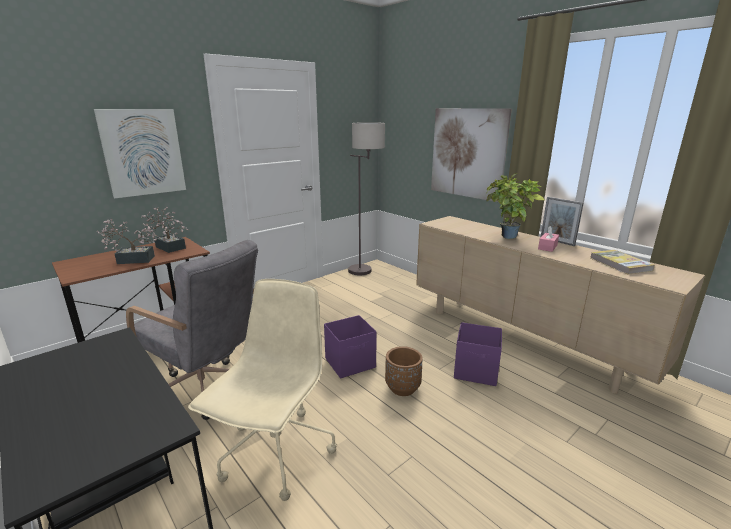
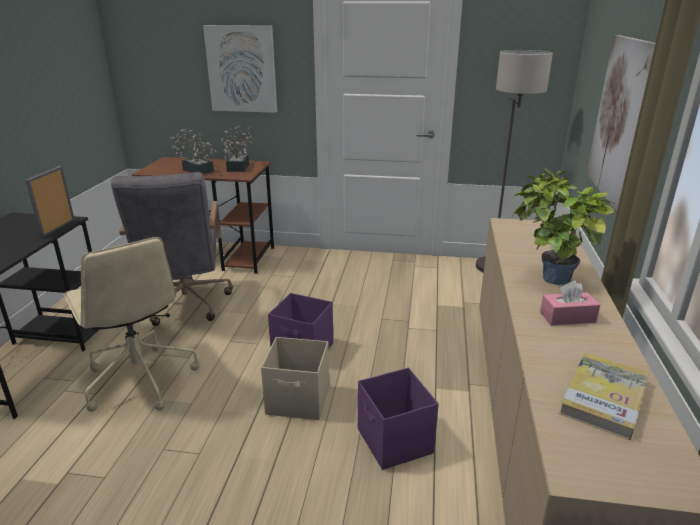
camera: 50 degrees right, 5 degrees up
(274, 457) = (139, 378): beige office chair -> beige office chair turned 75 degrees clockwise
(402, 388) = (299, 401): brown planter -> beige storage box
(557, 241) = (614, 319): picture frame -> picture frame (58, 228)

